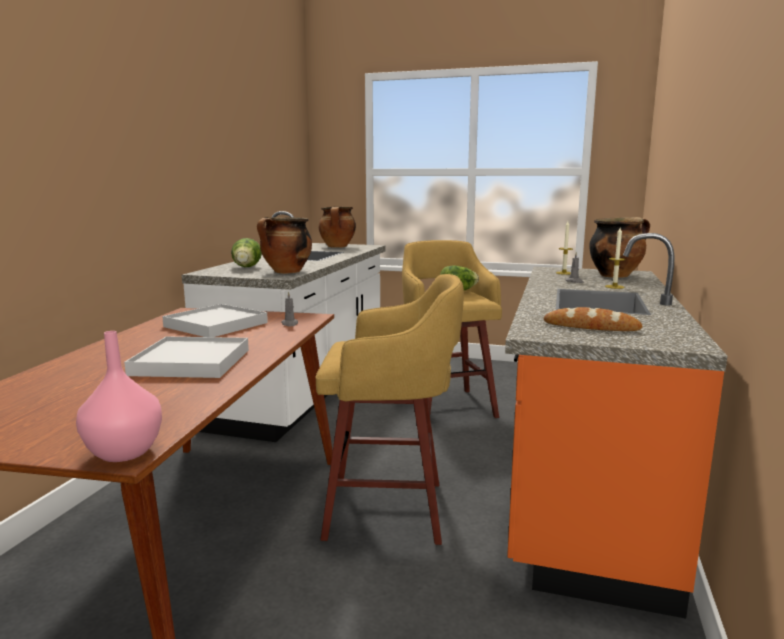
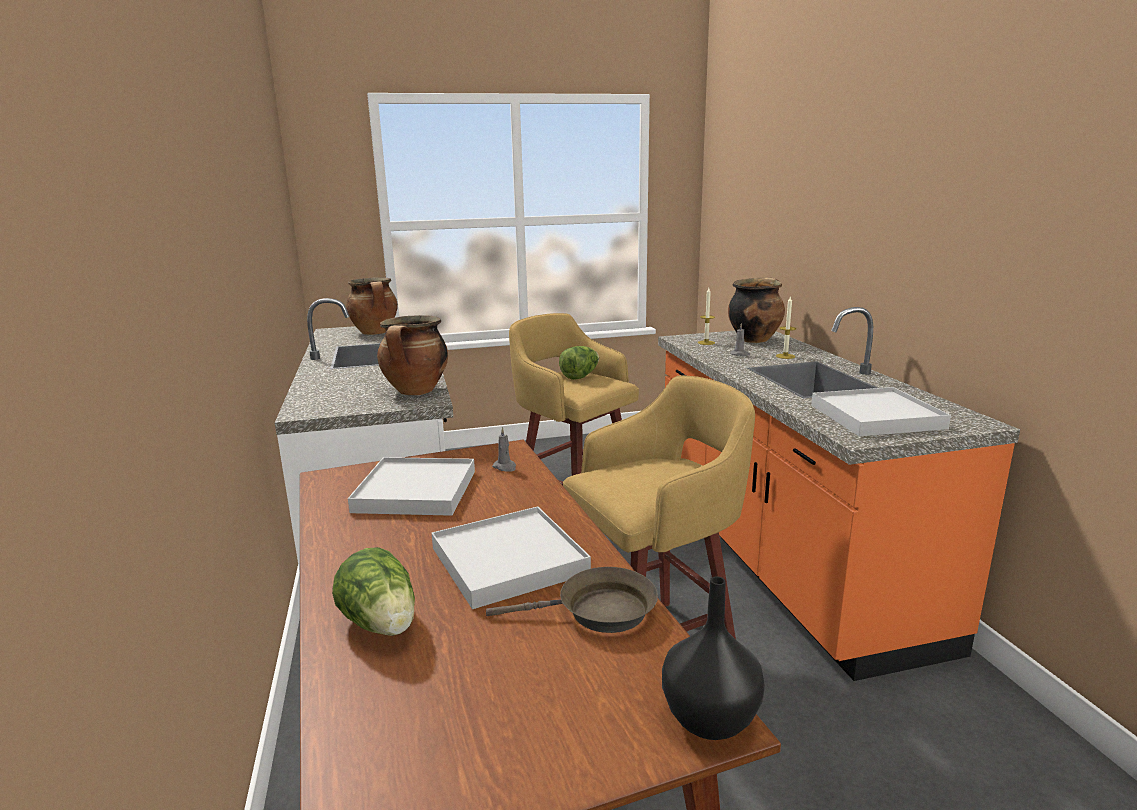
camera: 30 degrees left, 5 degrees up
(123, 452) = (707, 719): pink vase -> black vase
(183, 394) = (598, 612): none -> brown frying pan
(246, 268) = (342, 392): lettuce -> lettuce (382, 624)
(591, 327) = (876, 416): bread -> white tray

